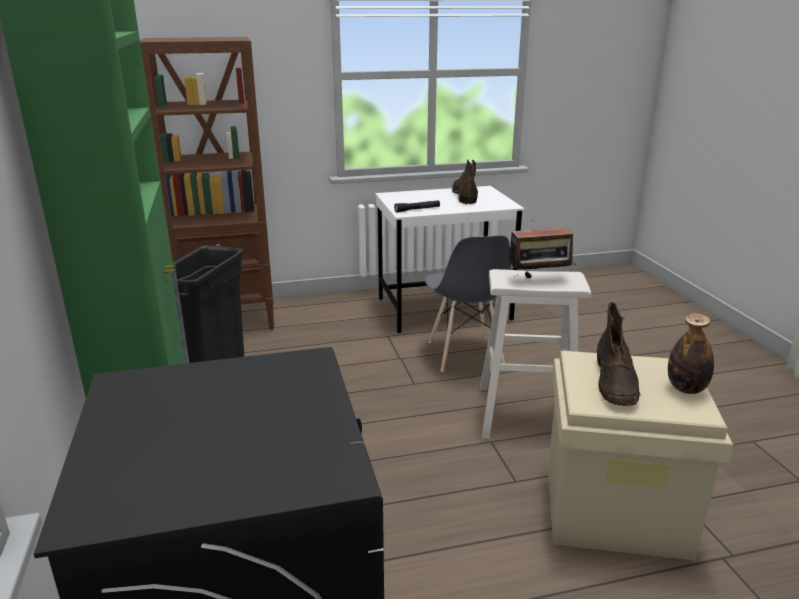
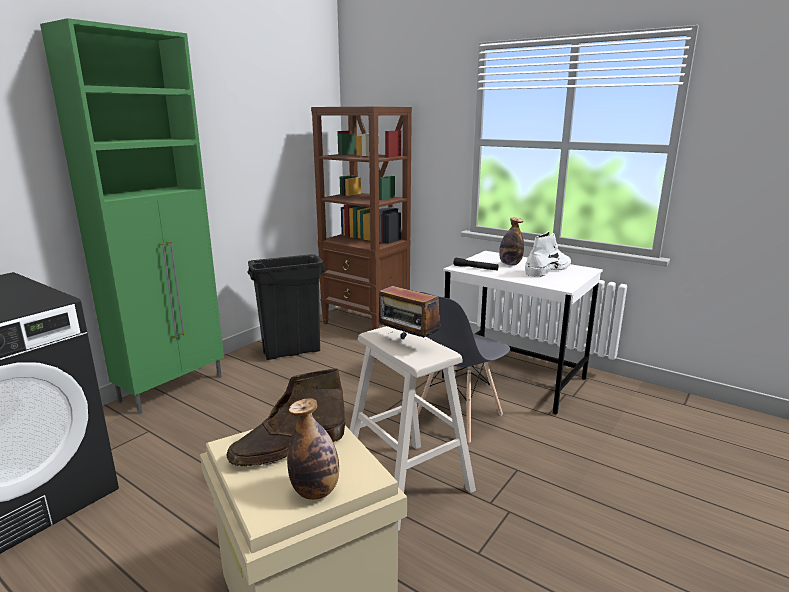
camera: 50 degrees right, 5 degrees down
(428, 199) = (510, 264): none -> bottle
(464, 196) = (548, 270): brown boot -> white boot

